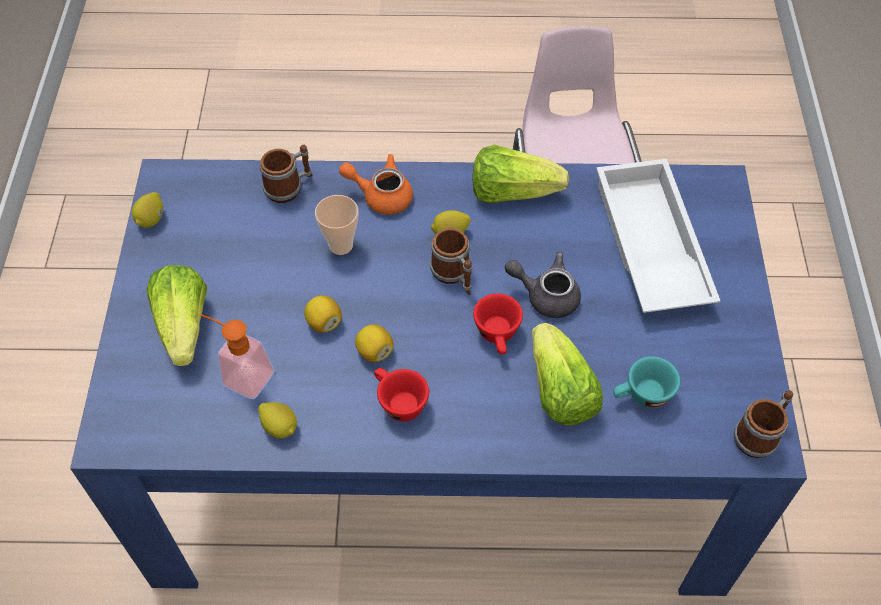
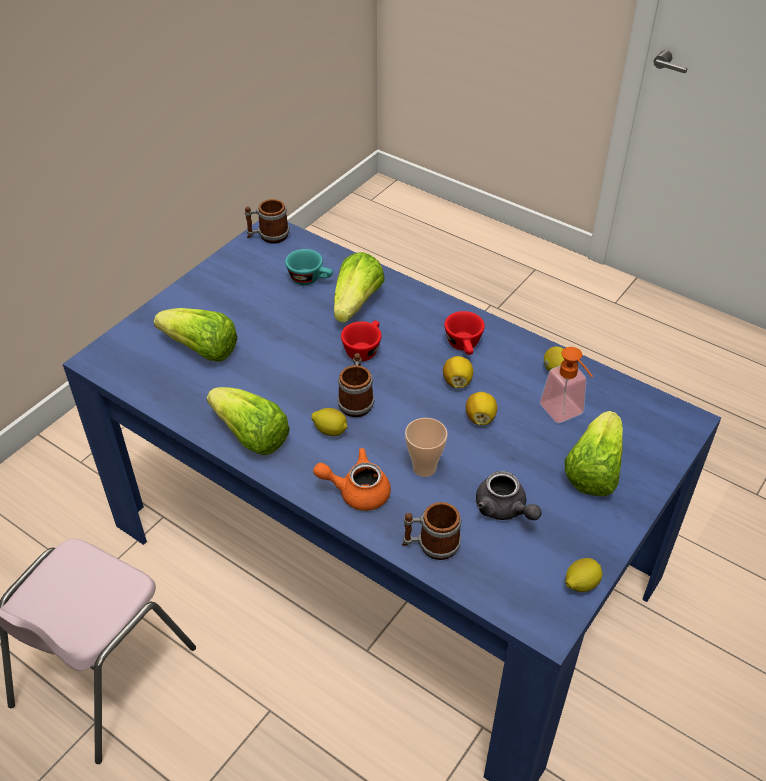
camera: 145 degrees left, 10 degrees down
(381, 196) = (357, 491): orange teapot -> orange teapot turned 135 degrees clockwise
(545, 295) = (306, 356): grey teapot -> grey teapot (504, 509)
(648, 245) = (201, 350): white tray -> lettuce

